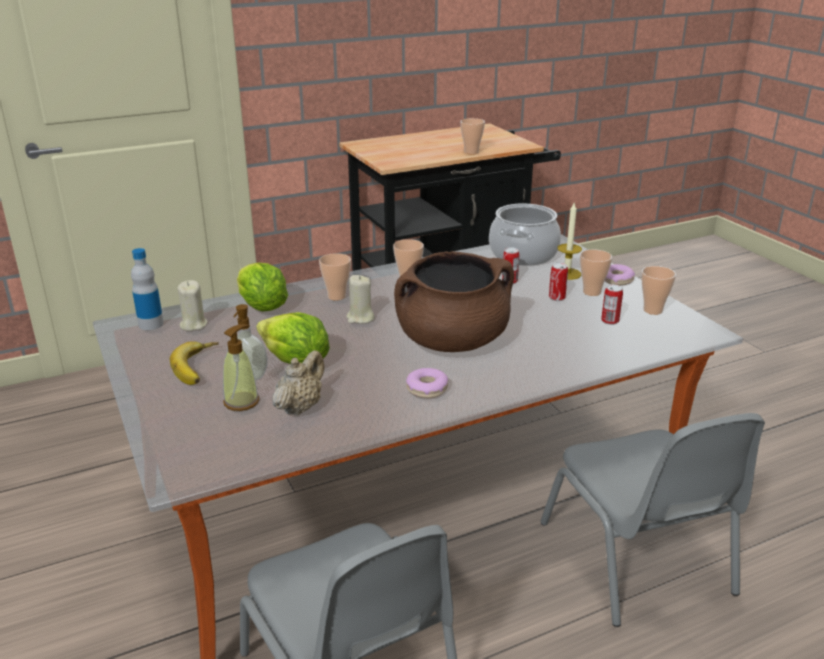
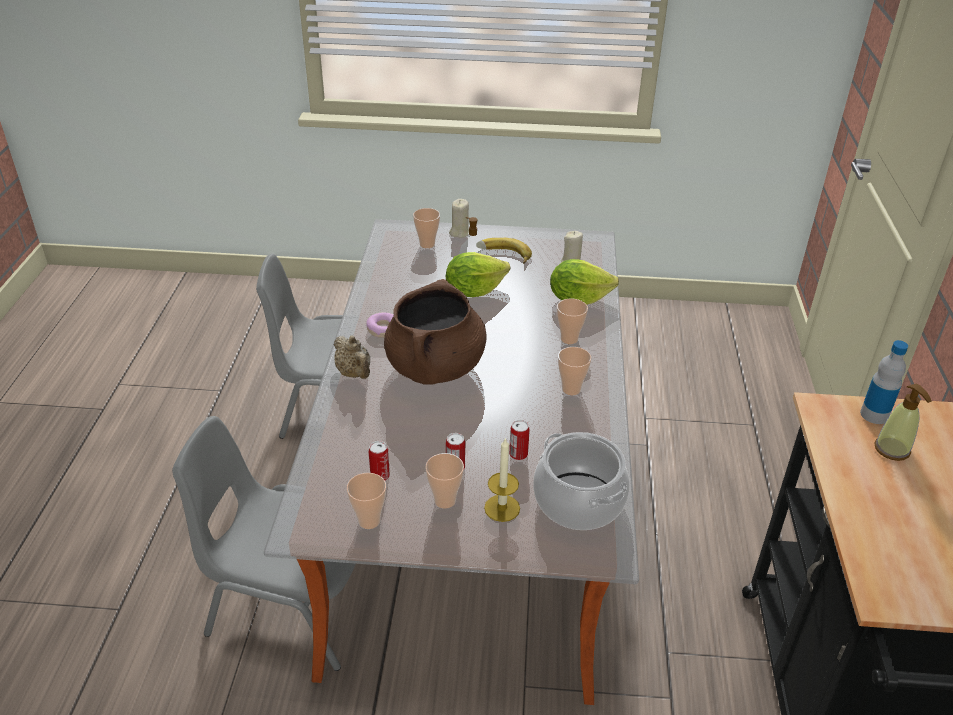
camera: 120 degrees right, 10 degrees up
(151, 324) = (587, 249): bottle -> bottle (874, 415)
(241, 401) = (443, 260): soap dispenser -> soap dispenser (892, 449)
(300, 407) = (415, 277): beige teapot -> beige teapot (354, 373)
(360, 318) = (517, 337): beige candle -> beige candle (459, 232)
(471, 152) = (853, 510): cup -> cup (427, 244)
(616, 280) = (454, 539): donut -> none

